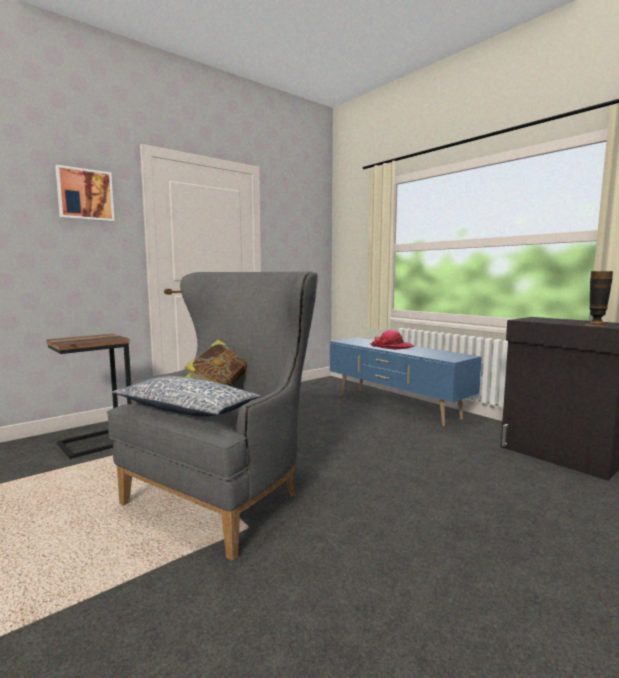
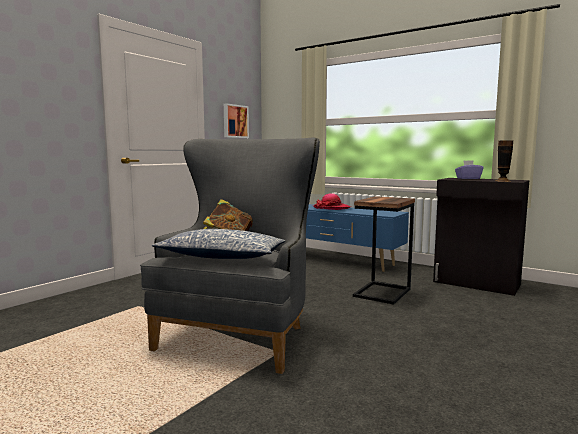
camera: 15 degrees left, 0 degrees up
(85, 195) = (47, 61): picture -> picture (235, 121)
(97, 443) = (78, 309): side table -> side table (383, 293)
(553, 319) = (468, 178): none -> purple tissue box

